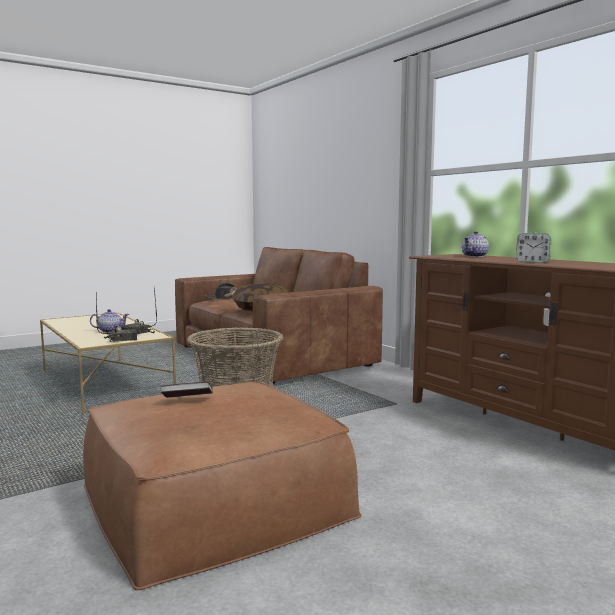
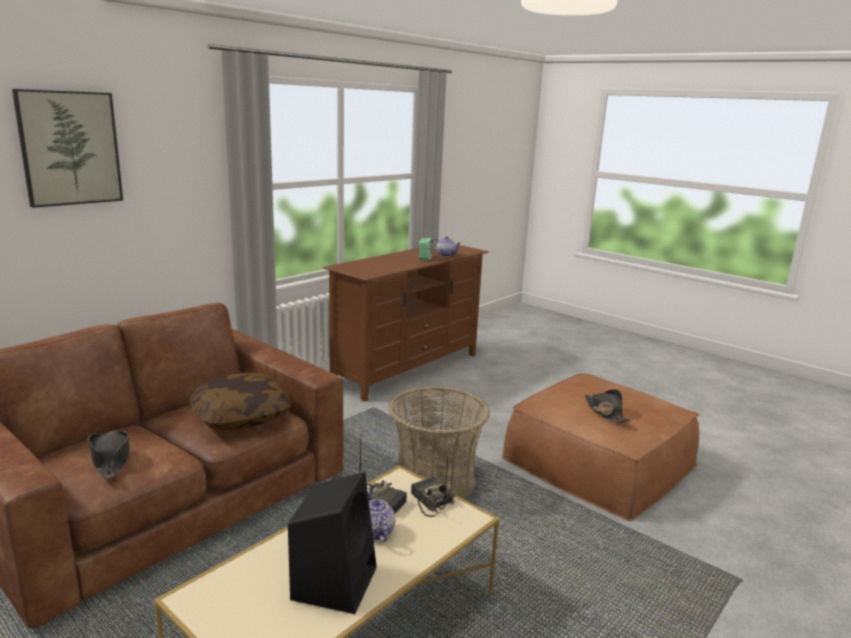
camera: 105 degrees left, 10 degrees up
(84, 326) = (335, 581): none -> black speaker
(187, 400) = (605, 412): book -> black hat
(341, 149) = (70, 148): none -> picture
(475, 256) = (367, 264): teapot -> teapot (445, 255)

